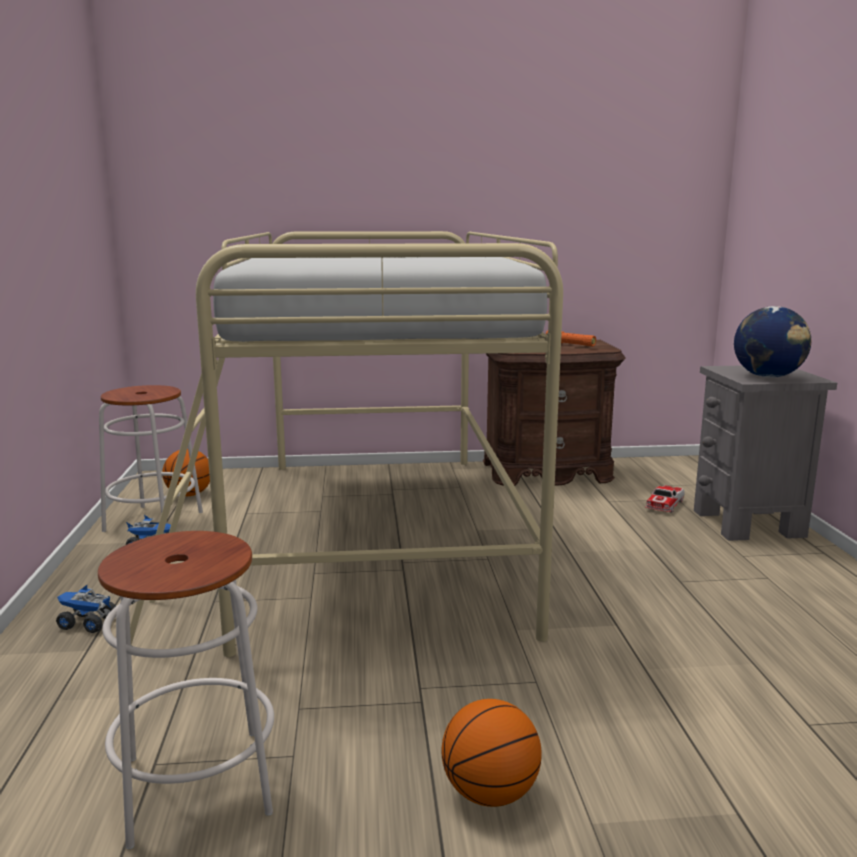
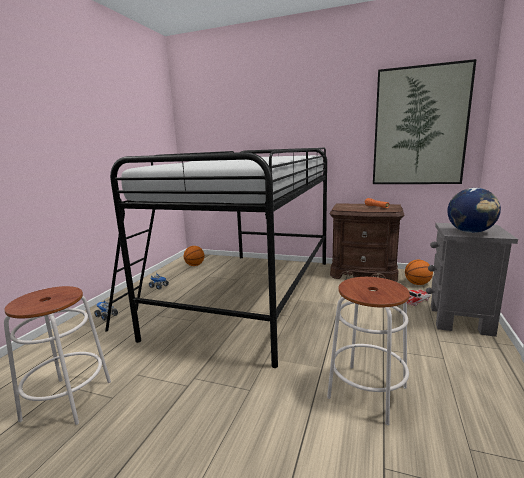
camera: 25 degrees right, 0 degrees up
(153, 521) = (171, 275): white stool -> white stool (367, 392)
(374, 535) = (249, 295): beige bed -> black bed
(490, 793) = (168, 447): basketball -> basketball (417, 284)
(629, 201) = (419, 127): none -> picture

